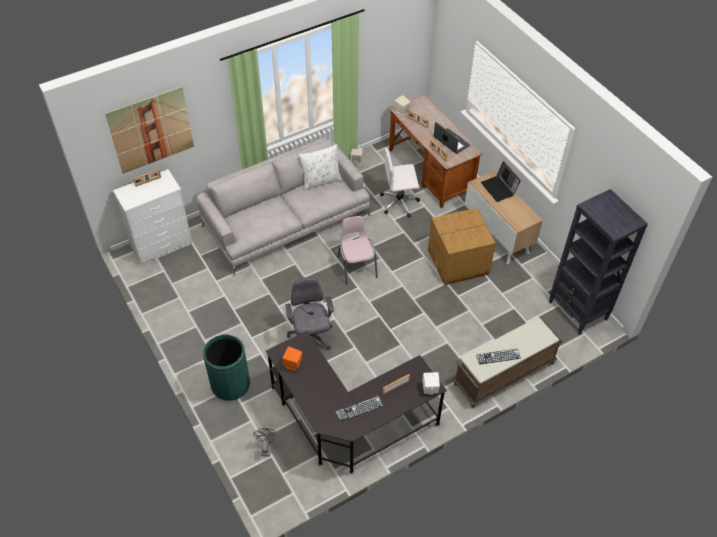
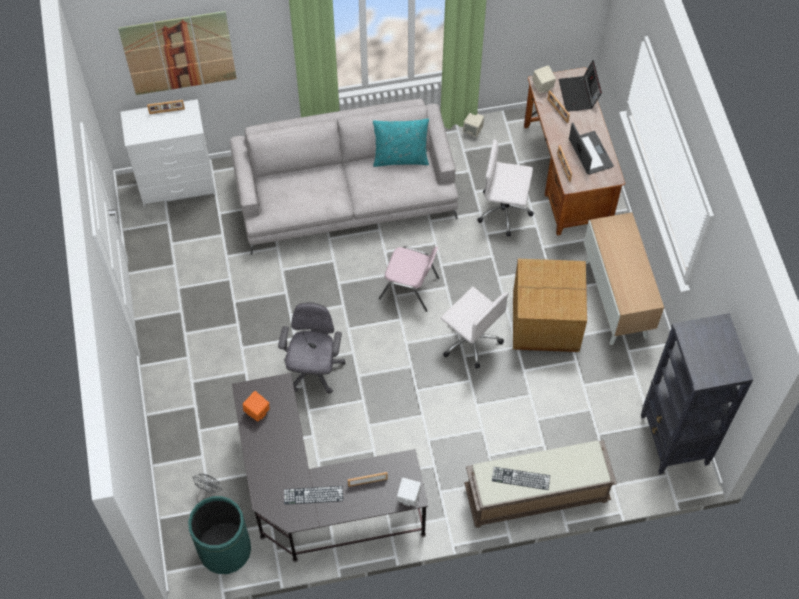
camera: 20 degrees right, 10 degrees up
(230, 384) = (194, 402): green trash can -> green trash can (225, 550)
(321, 181) = (400, 157): white pillow -> turquoise pillow
(356, 266) = (410, 288): pink chair -> pink chair turned 105 degrees clockwise
(413, 287) = (470, 340): none -> white office chair
(499, 189) = (626, 242): laptop -> laptop (578, 94)

